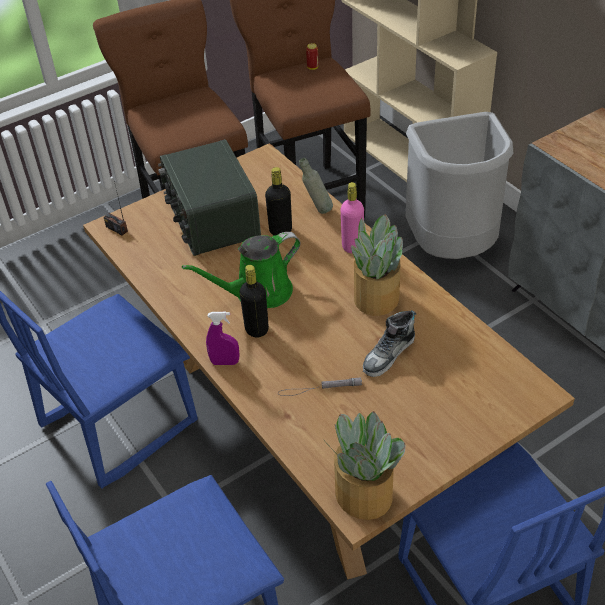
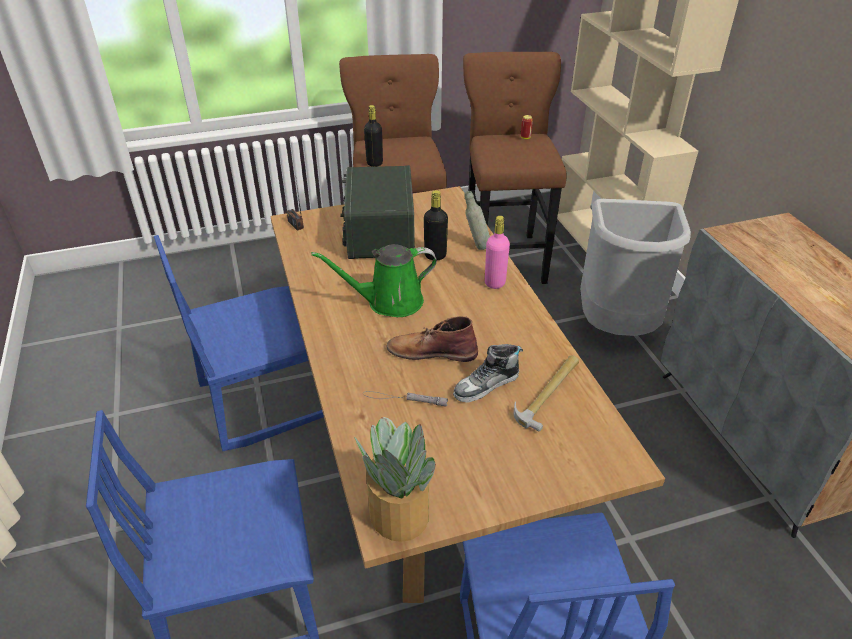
camera: 15 degrees right, 5 degrees down
(225, 362) = (329, 353): purple spray bottle -> none
(256, 329) = (372, 332): black bottle -> black bottle (374, 163)
(323, 334) = (431, 351): none -> brown boot
(377, 297) = (498, 331): potted plant -> none
(448, 347) = (549, 393): none -> hammer

